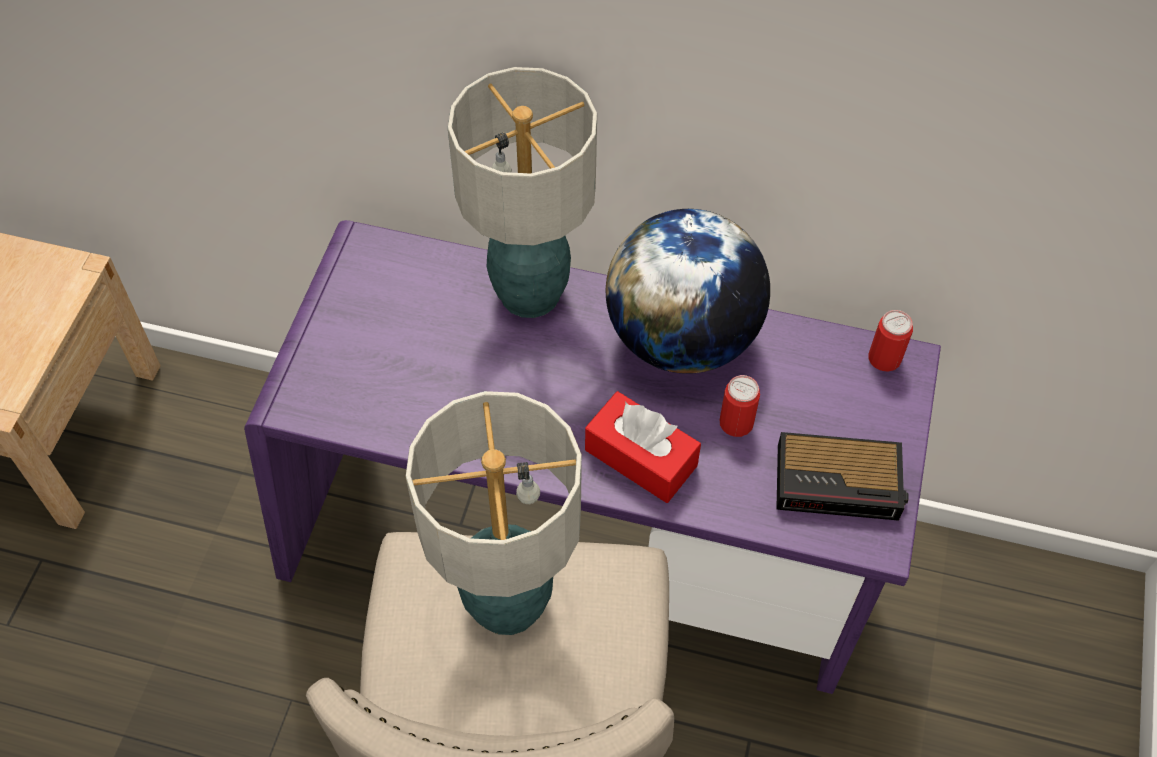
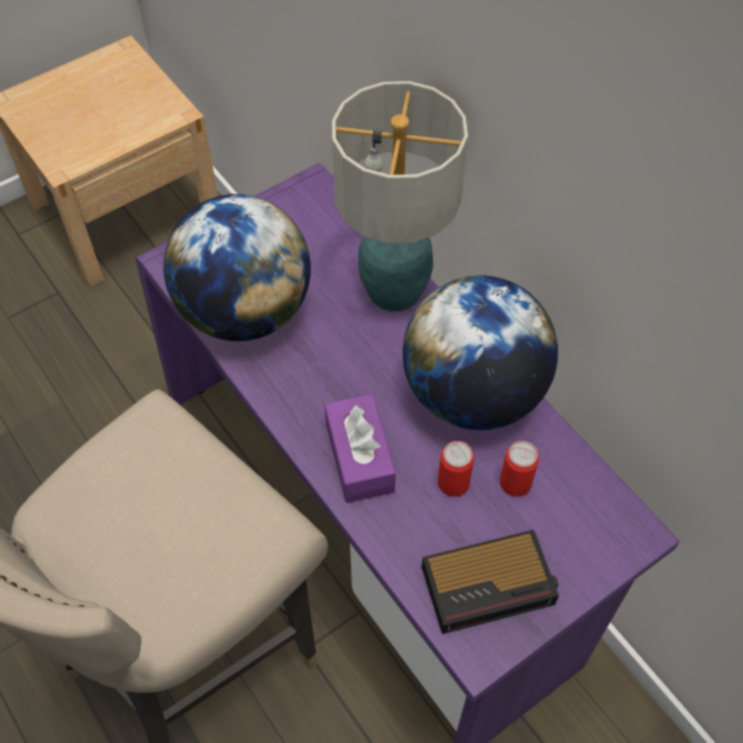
camera: 40 degrees right, 0 degrees up
(412, 402) = (245, 311): none -> globe
(508, 601) = (180, 489): table lamp -> none
(641, 457) = (359, 457): red tissue box -> purple tissue box
(840, 482) = (490, 584): alarm clock -> alarm clock turned 60 degrees counterclockwise
(884, 358) = (620, 518): can -> can (515, 483)

